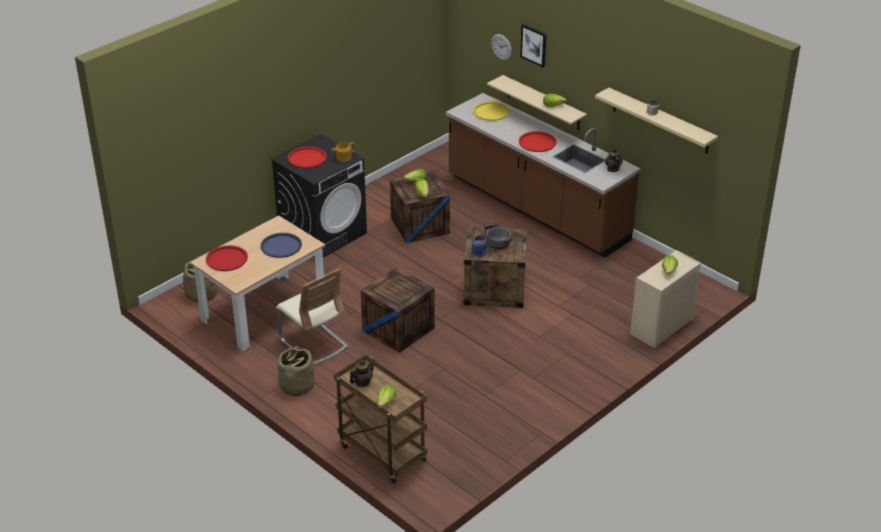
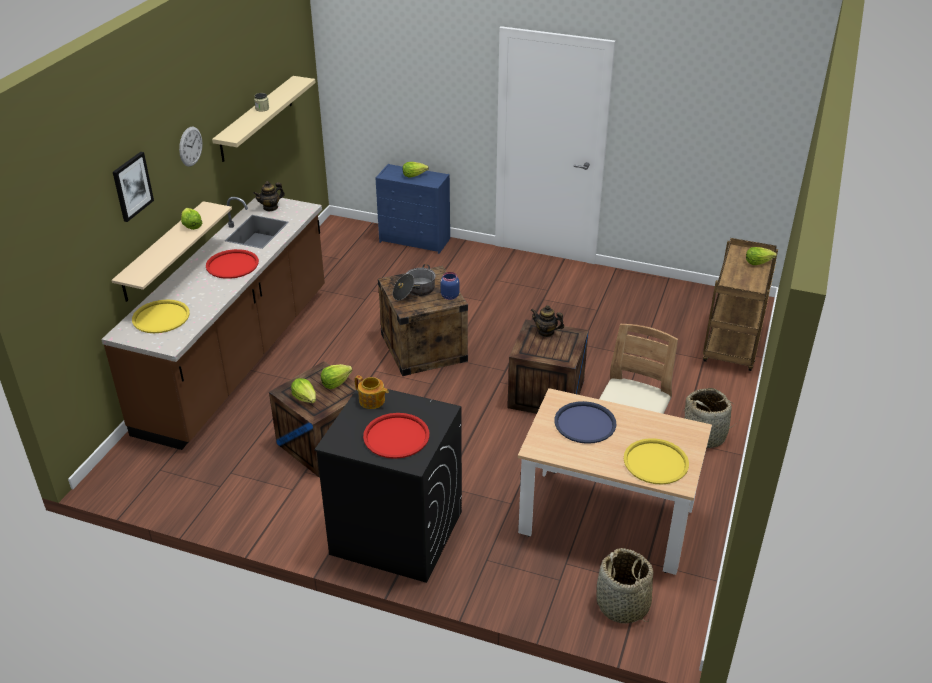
camera: 115 degrees left, 0 degrees up
(226, 259) = (655, 462): red tray -> yellow tray
(362, 382) = (749, 282): teapot -> teapot (546, 332)
(501, 47) = (97, 242): wall clock -> wall clock (190, 146)
(661, 327) = (415, 240): beige dresser -> blue dresser

